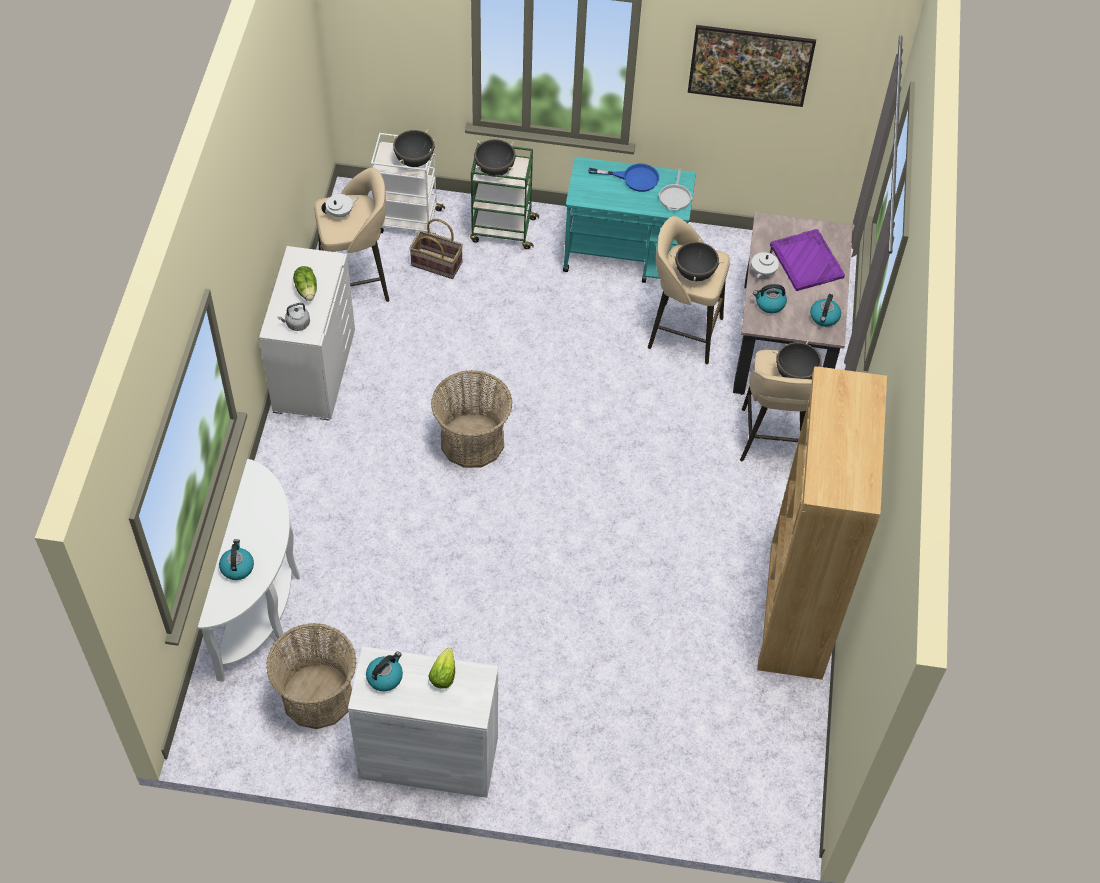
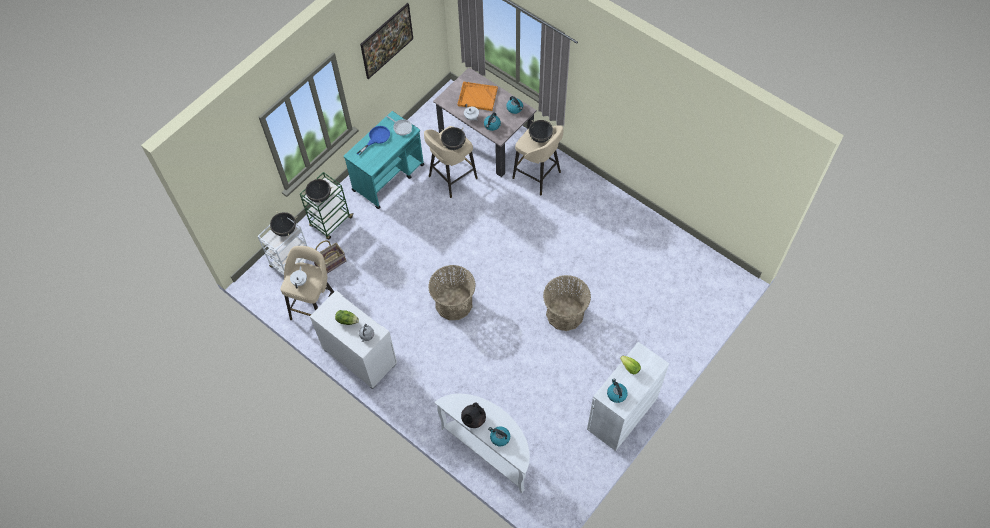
camera: 55 degrees left, 5 degrees up
(247, 519) = (473, 419): none -> black teapot
(317, 696) = (559, 448): basket -> basket (565, 314)
(794, 611) = (634, 219): brown bookcase -> none
(806, 260) = (477, 97): purple tray -> orange tray

